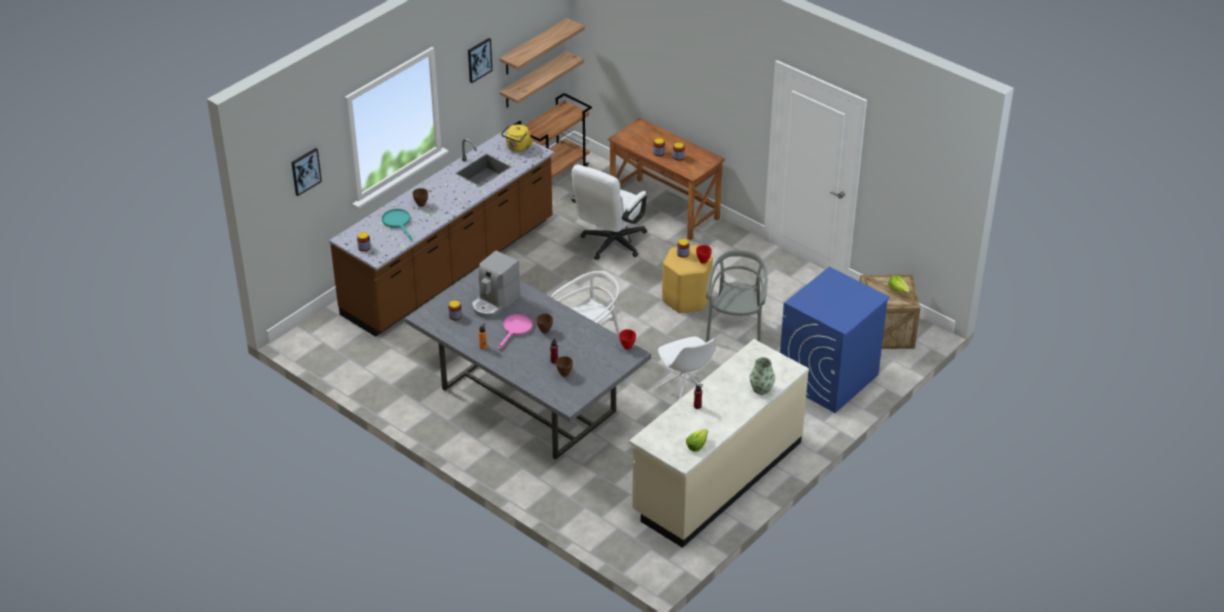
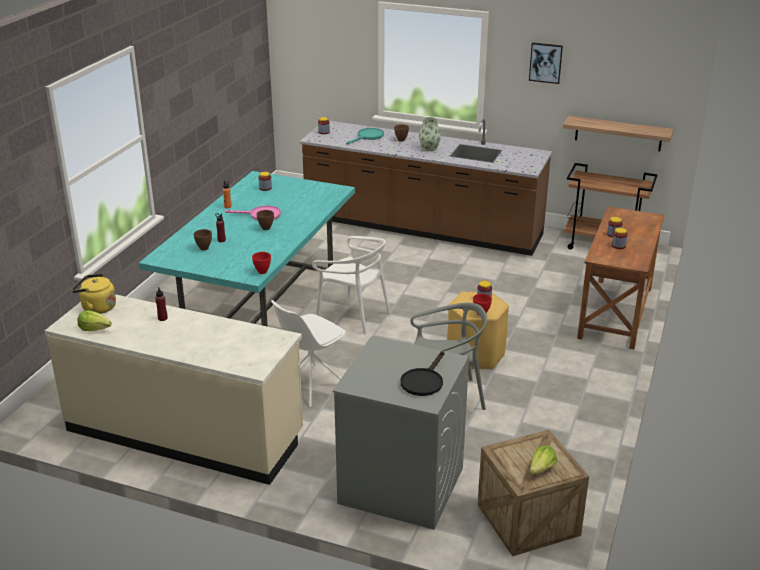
camera: 70 degrees right, 10 degrees down
(305, 171) = (327, 47): picture -> none
(494, 302) = (295, 200): coffee machine -> none
(517, 148) = (525, 160): yellow kettle -> yellow kettle (97, 308)
(529, 401) = (260, 300): grey dining table -> turquoise dining table
(533, 47) = (625, 95): shelf -> none
(610, 245) = (525, 295): white office chair -> none
(761, 389) = (208, 353): vase -> vase (429, 148)
(828, 378) = (400, 485): blue washing machine -> grey washing machine
(851, 293) = (423, 381): none -> black frying pan

